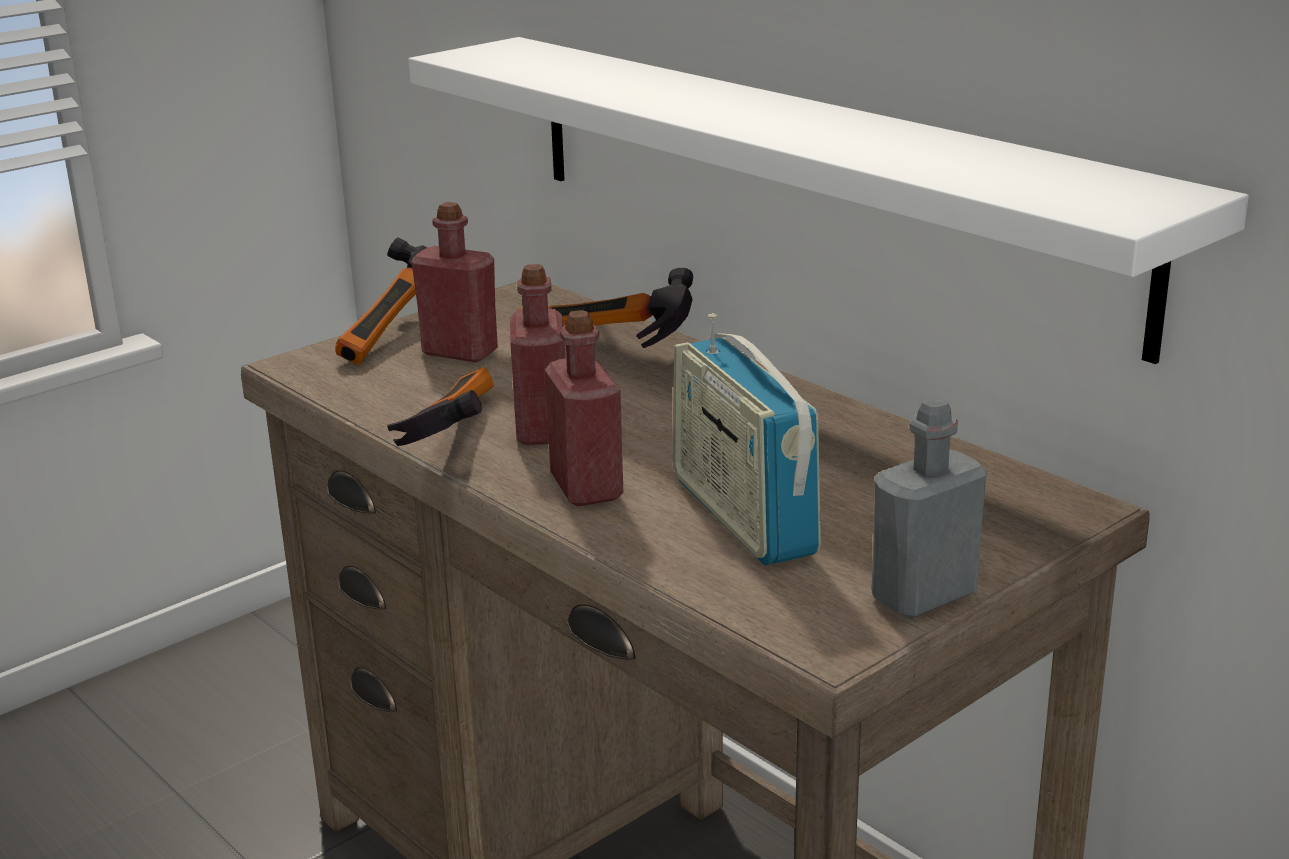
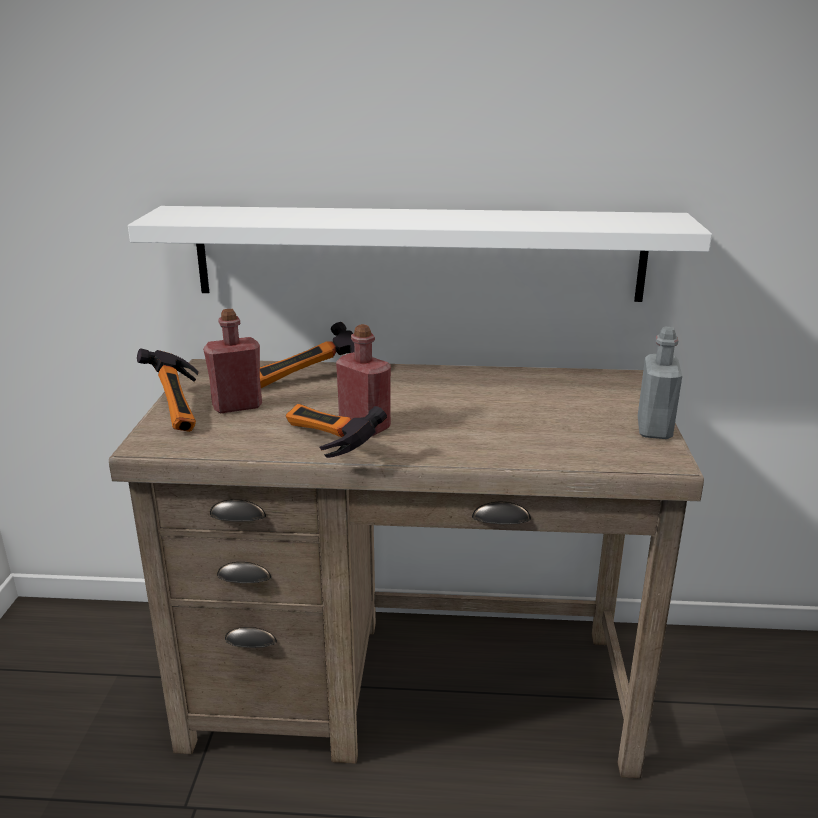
camera: 45 degrees left, 0 degrees up
(586, 487) = (442, 442): red bottle -> none
(742, 515) = (530, 427): radio -> none

